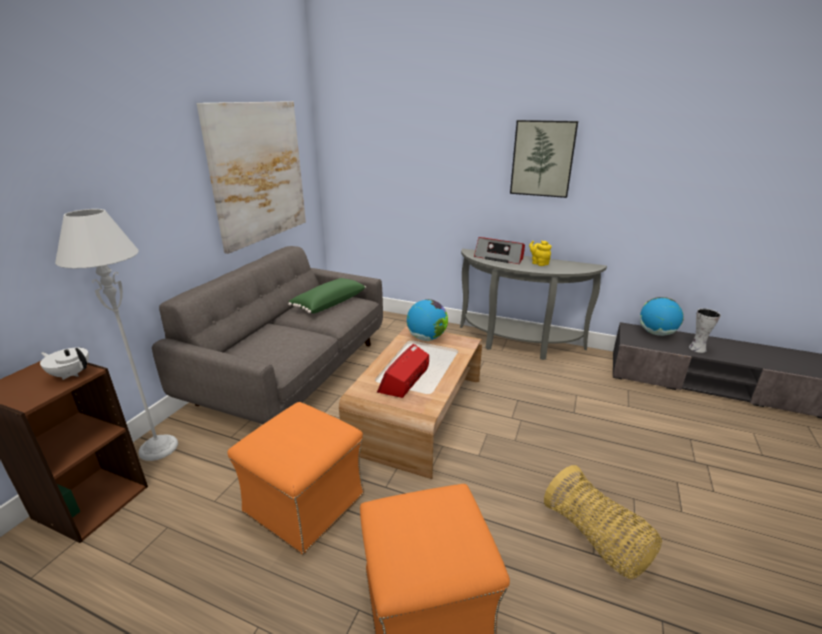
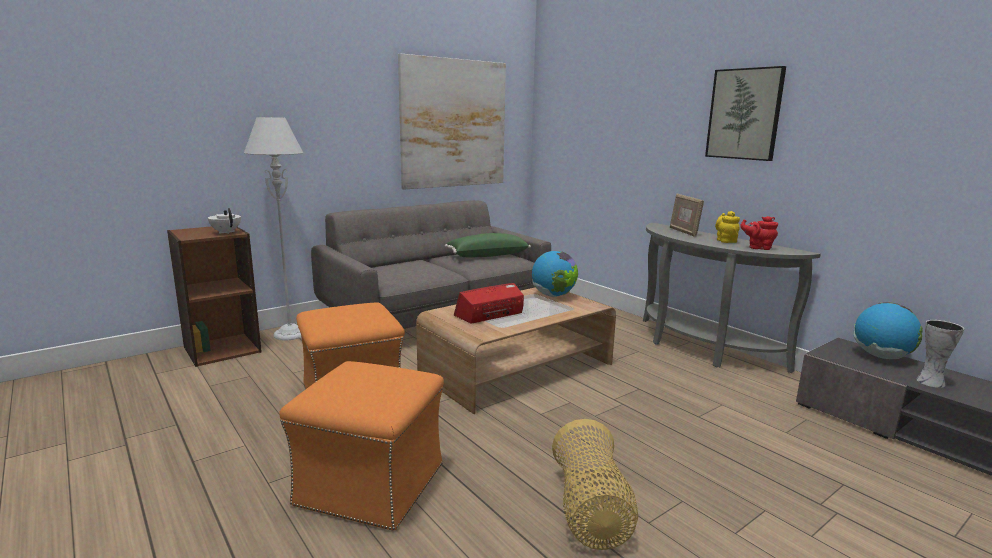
camera: 30 degrees right, 10 degrees down
(499, 257) = (684, 232): radio -> picture frame
(567, 267) = (758, 247): none -> red teapot

